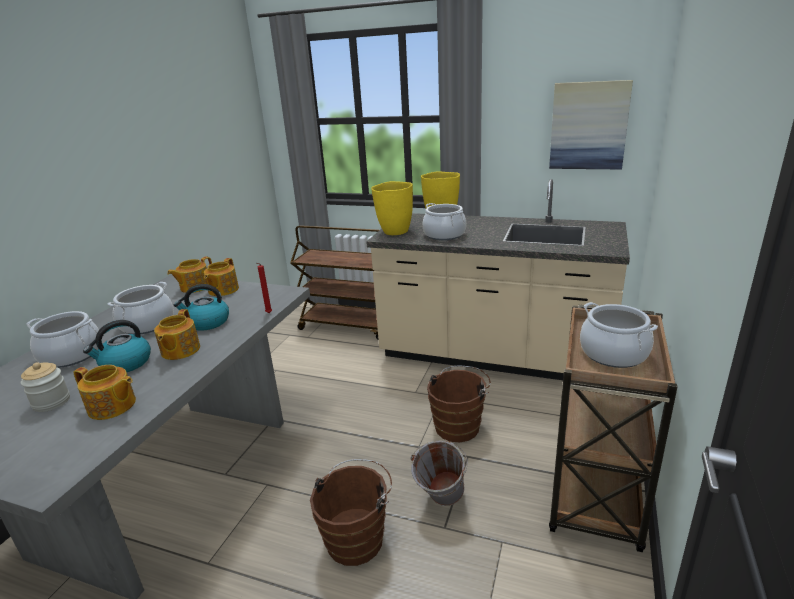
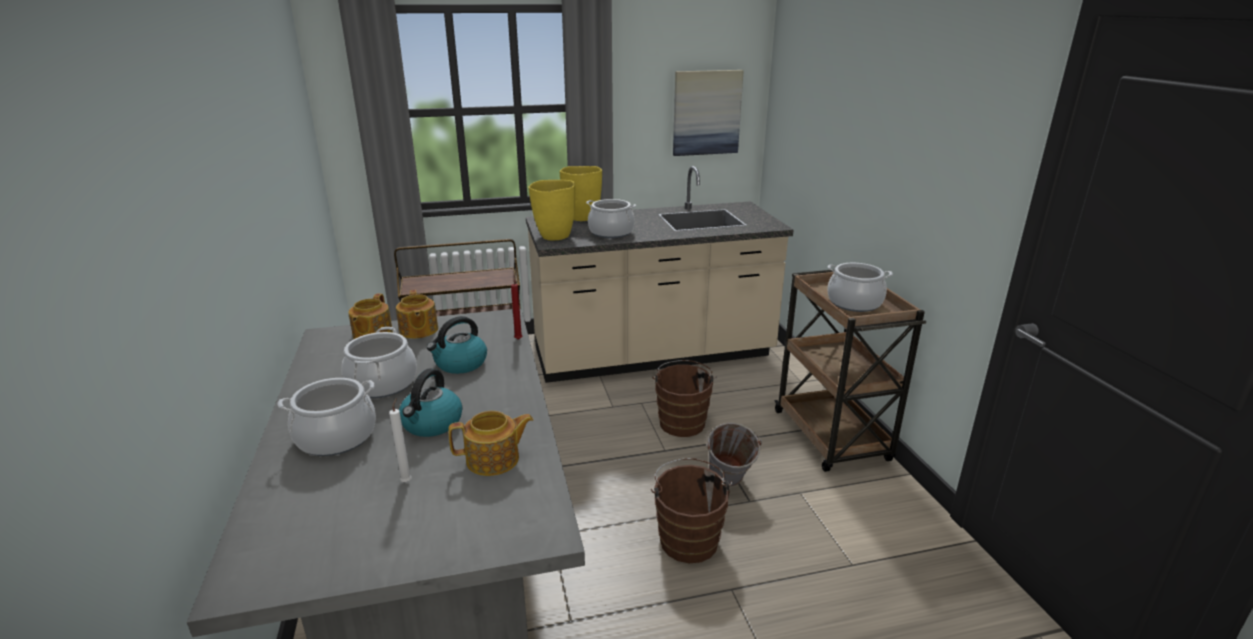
camera: 35 degrees left, 0 degrees up
(51, 402) = (407, 481): jar -> white candle
(180, 350) = (477, 395): teapot -> none

